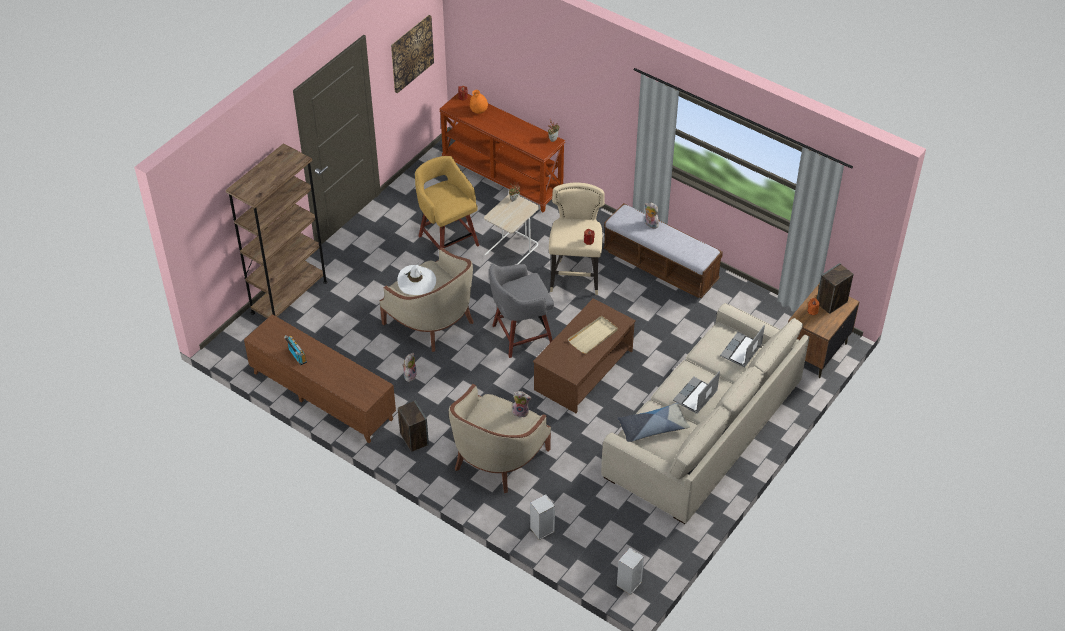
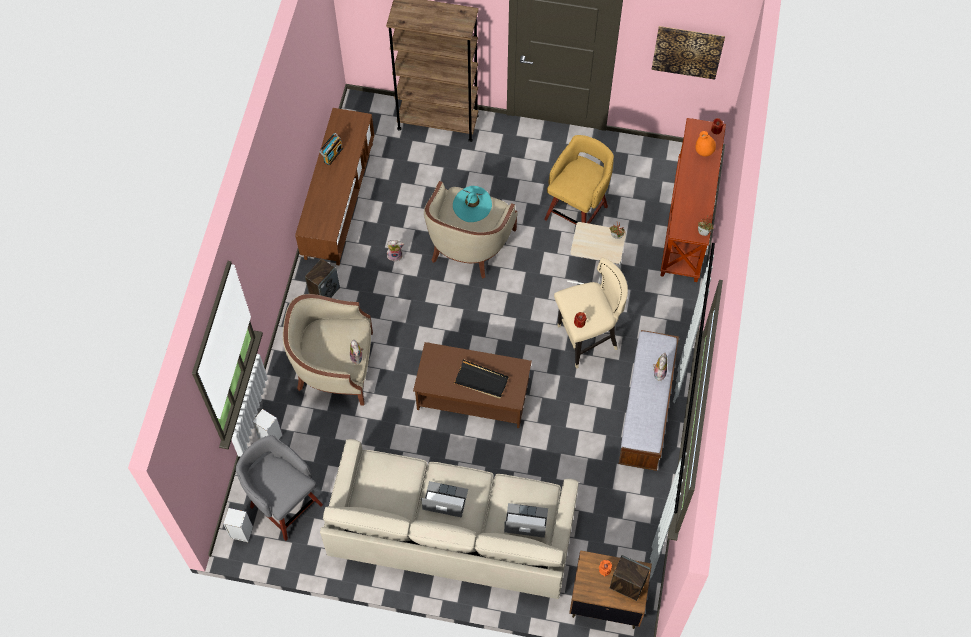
camera: 65 degrees right, 15 degrees up
(416, 282) = (472, 205): white hat -> turquoise hat
(520, 335) = (488, 323): grey stool -> grey stool (285, 503)
(593, 336) = (481, 380): beige tray -> black tray
(652, 427) = (388, 476): pillow -> none

